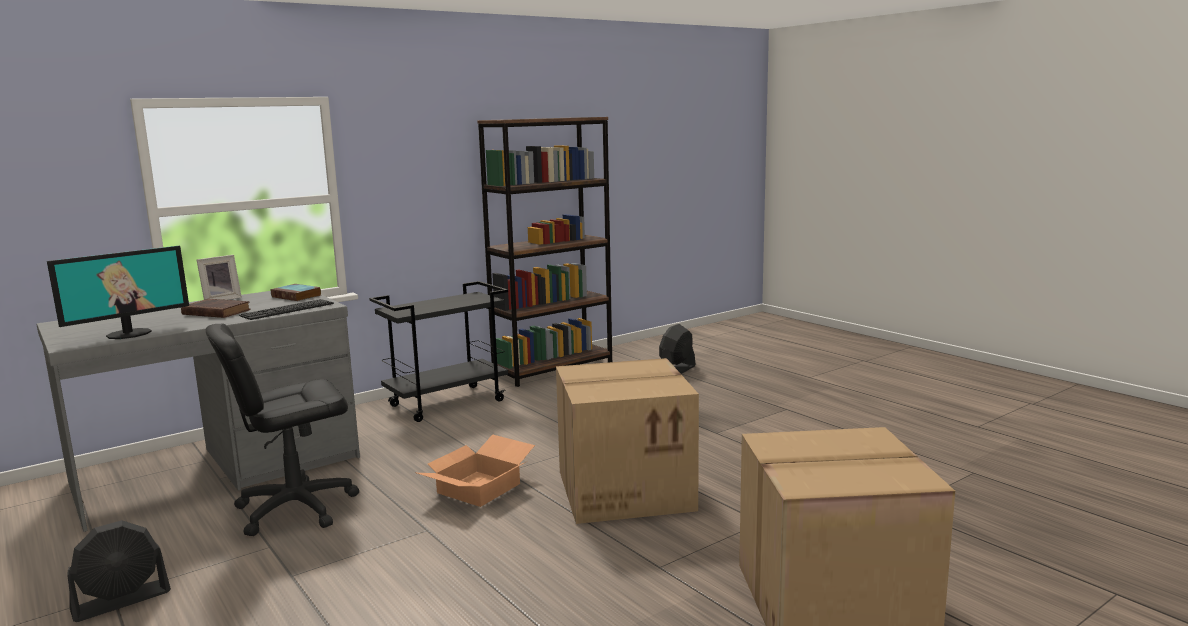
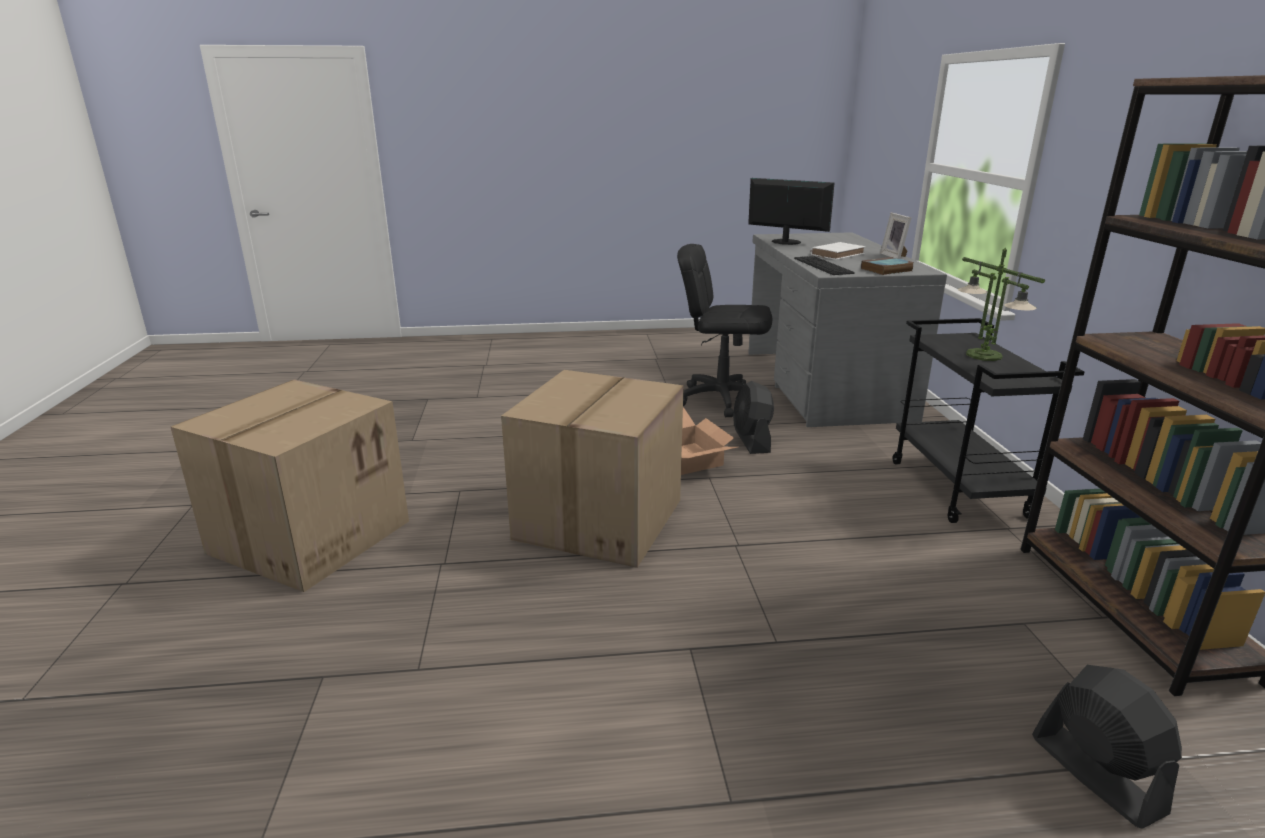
camera: 120 degrees right, 10 degrees up
(122, 600) = (647, 360): black fan -> black fan (751, 441)
(129, 334) = (785, 242): monitor -> monitor turned 135 degrees clockwise
(215, 312) = (838, 254): brown book -> white book
(295, 508) = (721, 399): black office chair -> black office chair turned 75 degrees counterclockwise
(436, 303) = (984, 355): none -> table lamp

